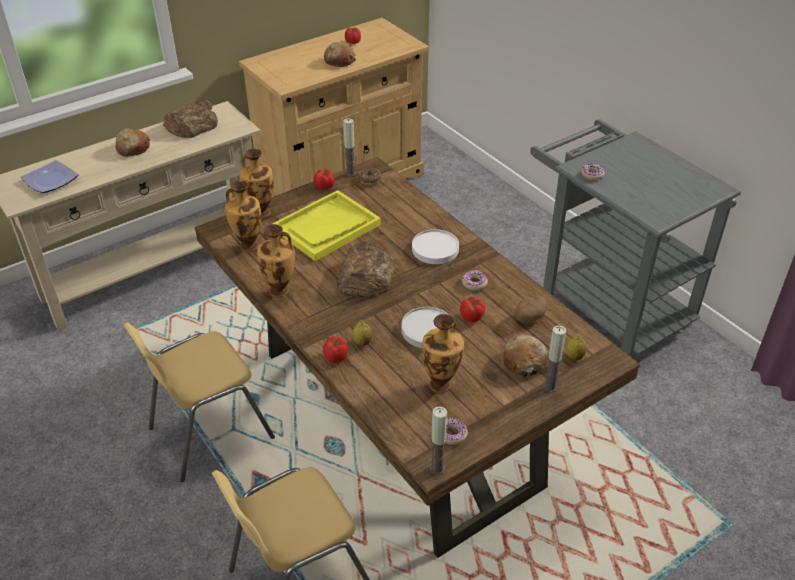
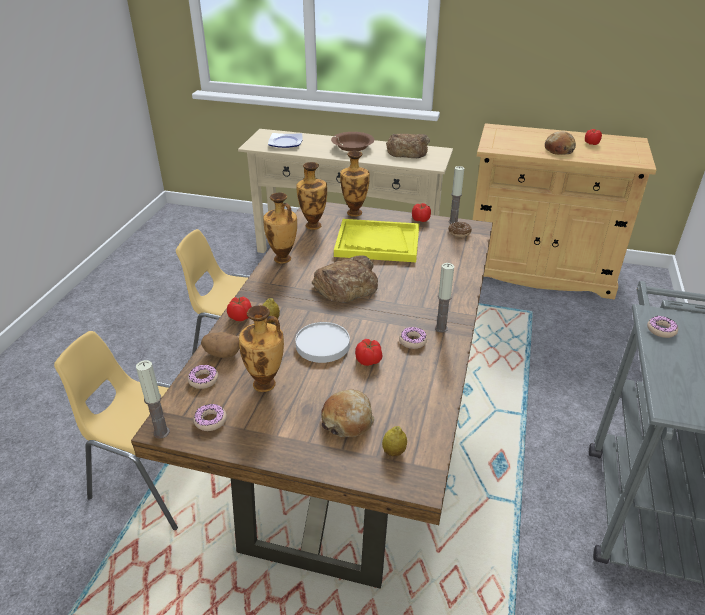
camera: 50 degrees right, 5 degrees down
(133, 148) = (352, 147): bread -> brown bowl
(397, 417) = (203, 380): none -> donut
(435, 249) = (425, 300): white plate -> none
(529, 318) = (410, 395): potato -> potato (222, 354)
(550, 387) = (333, 454): candle -> candle (441, 328)

